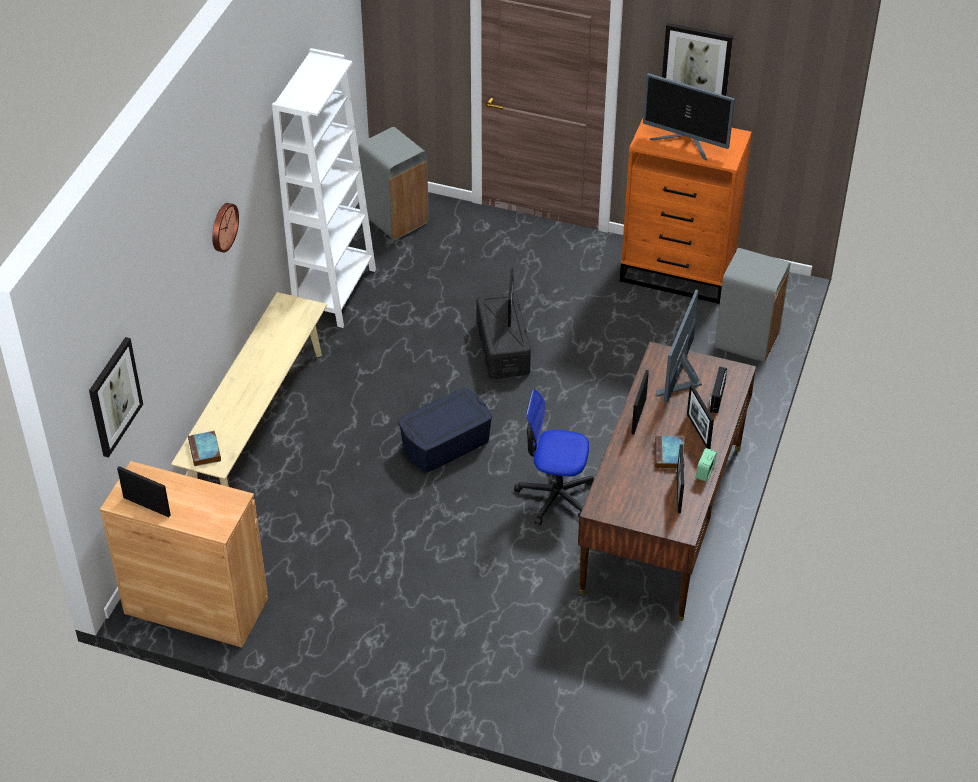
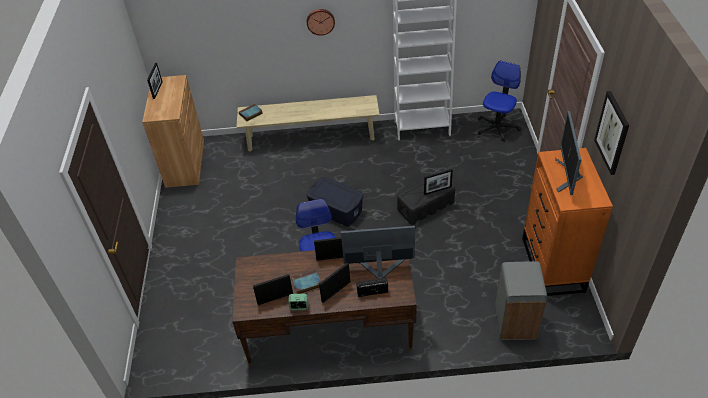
camera: 70 degrees right, 0 degrees up
(114, 396) = (184, 37): picture -> none
(396, 218) = (497, 128): grey trash can -> office chair

